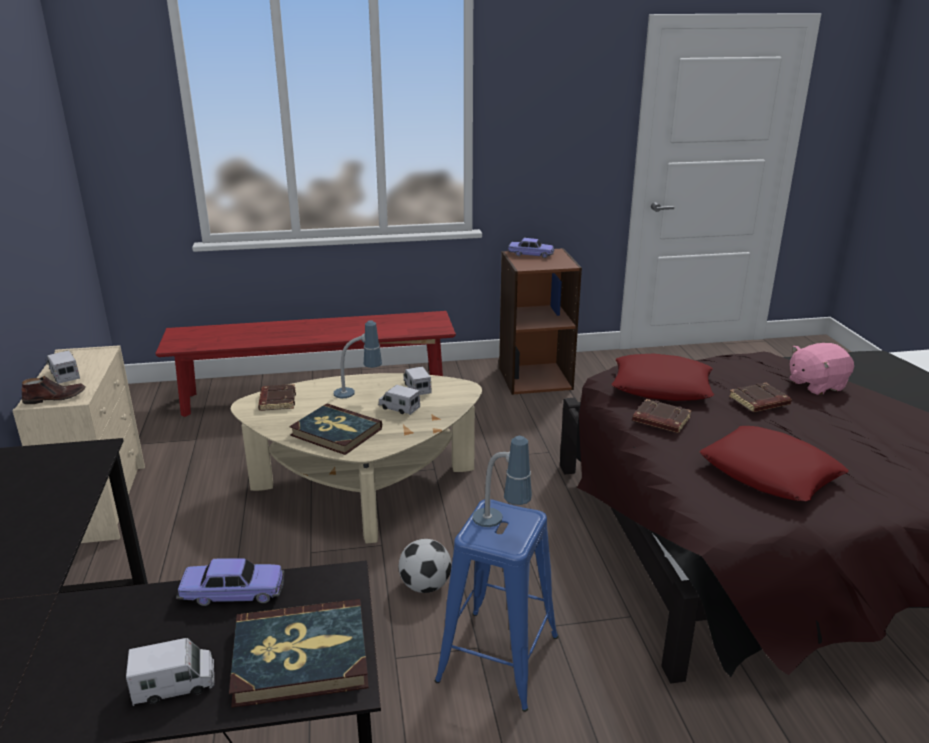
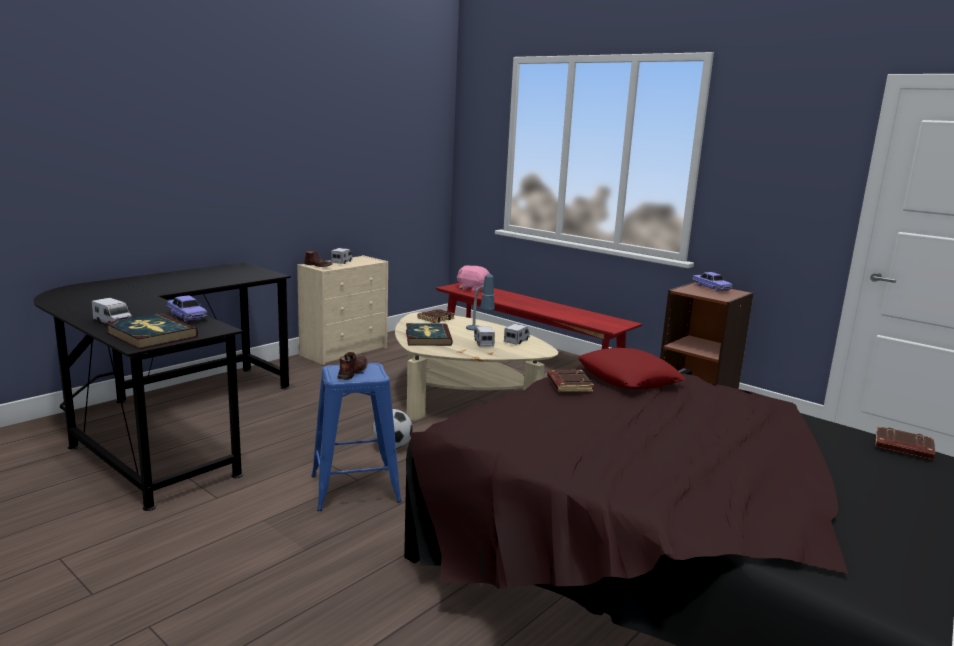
camera: 50 degrees right, 10 degrees down
(500, 529) = (352, 372): table lamp -> brown shoe
(759, 402) = (673, 410): brown book -> brown book (902, 448)
(770, 473) = (560, 431): red pillow -> none
(815, 385) = (768, 429): pink plush toy -> pink plush toy (472, 289)

